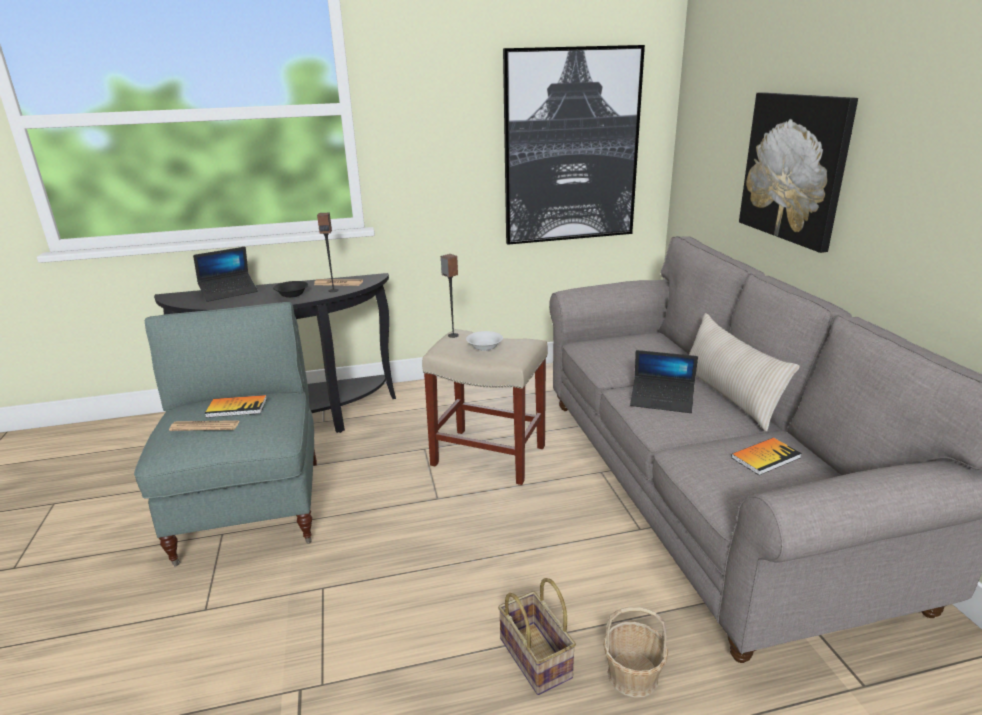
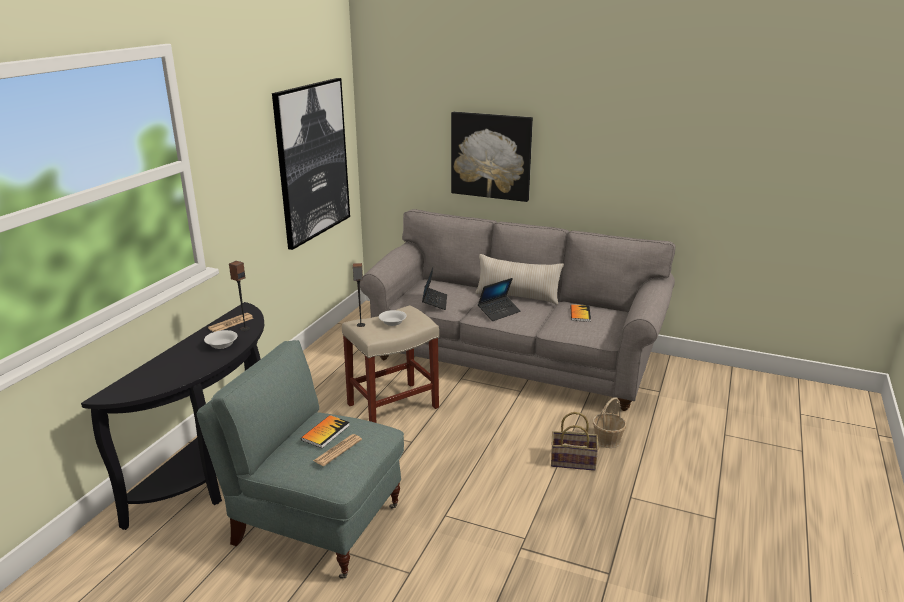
camera: 55 degrees left, 0 degrees up
(229, 292) = (157, 368): laptop -> laptop (434, 302)
(291, 295) = (221, 345): black bowl -> white bowl

